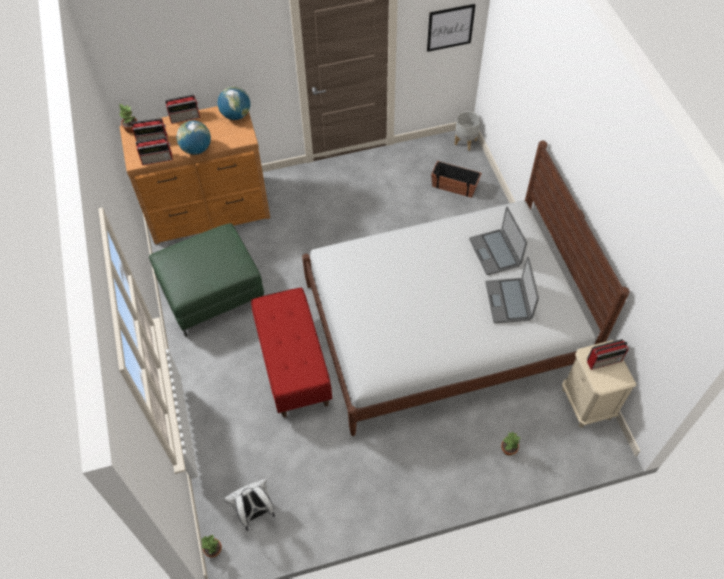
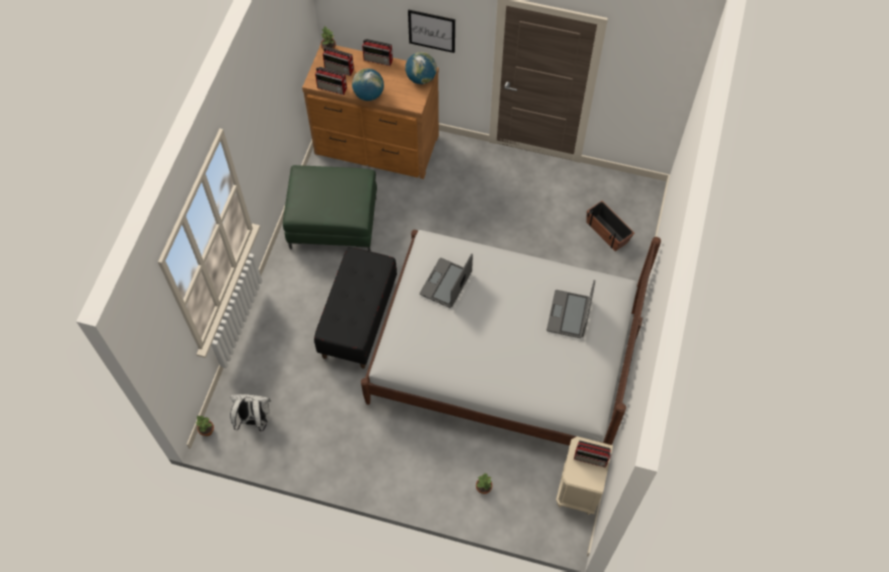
camera: 30 degrees right, 5 degrees up
(294, 365) = (359, 320): red bench -> black bench
(450, 27) = (654, 85): picture -> picture (432, 31)
(465, 142) = (649, 194): grey planter -> none
(509, 301) = (548, 363): laptop -> laptop (446, 283)

